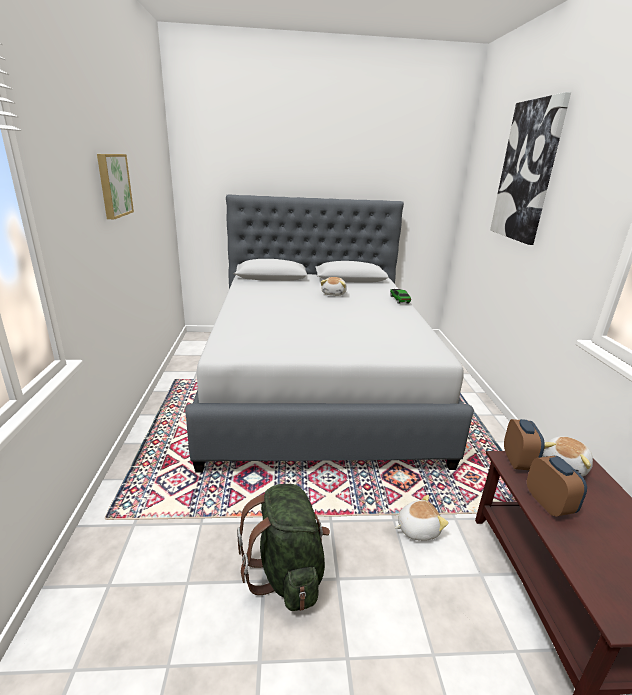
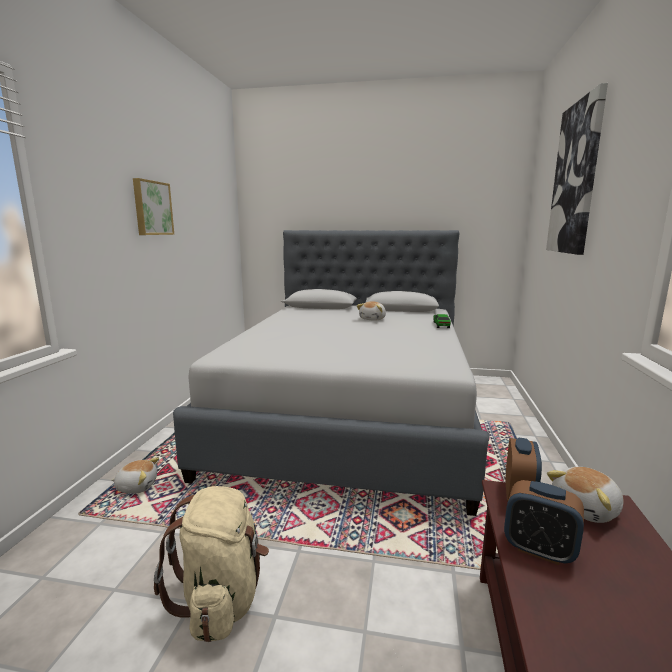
camera: 15 degrees right, 10 degrees down
(287, 573) = (221, 599): green backpack -> beige backpack
(417, 528) = (398, 576): plush toy -> plush toy (137, 486)
(548, 504) = (539, 549): alarm clock -> alarm clock turned 120 degrees clockwise

